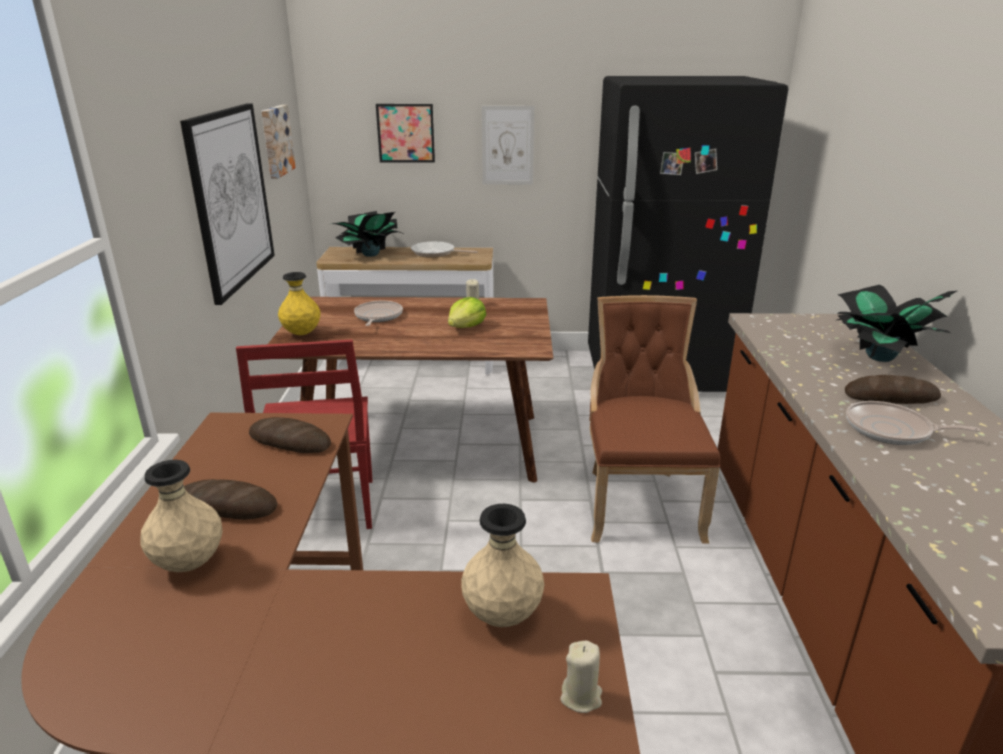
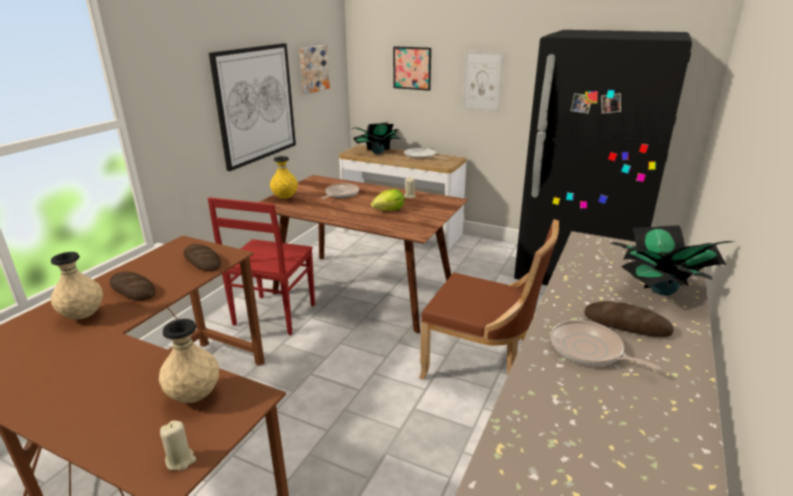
camera: 25 degrees right, 0 degrees up
(639, 502) = (482, 367): brown chair -> brown chair turned 90 degrees clockwise

